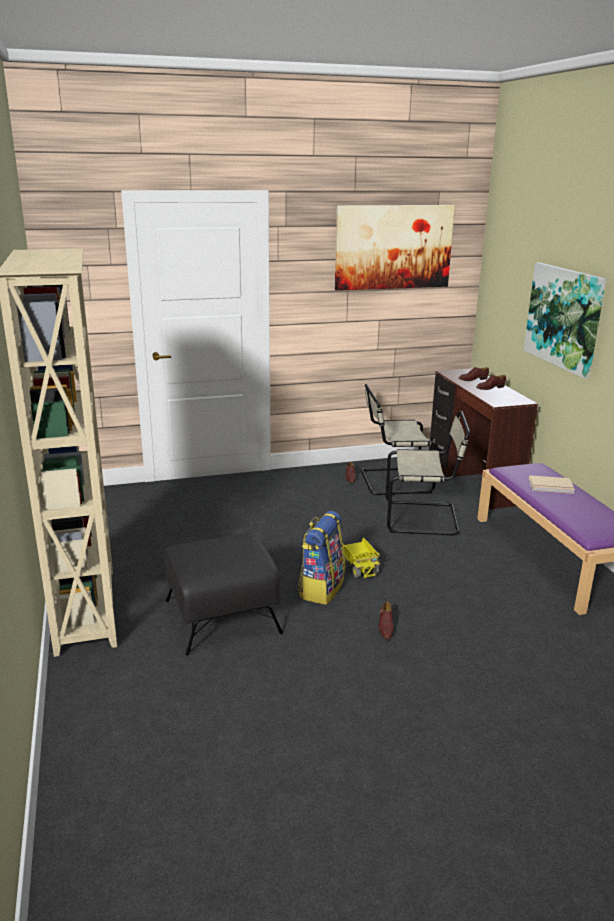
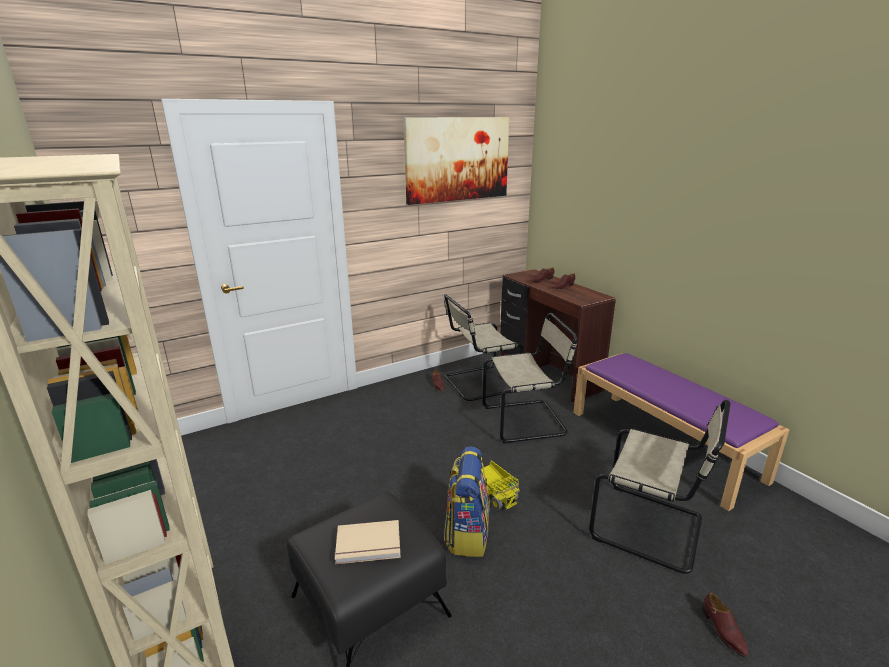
camera: 15 degrees left, 0 degrees up
(385, 627) = (560, 576): brown shoe -> brown shoe (723, 631)
(491, 613) = (651, 528): none -> beige chair
(551, 487) = (655, 378): beige book -> beige book (368, 545)
(564, 317) = (642, 215): picture -> none

